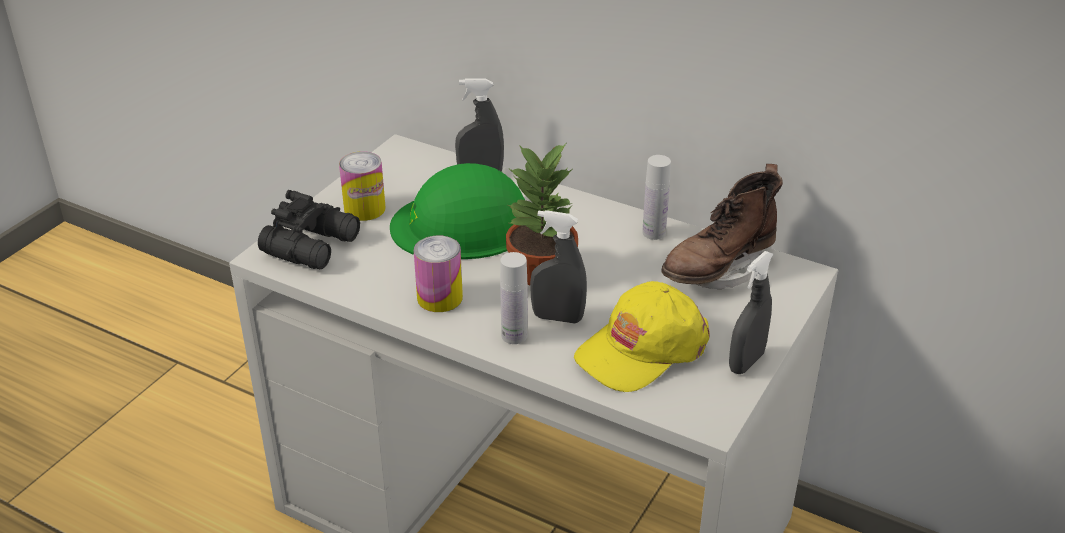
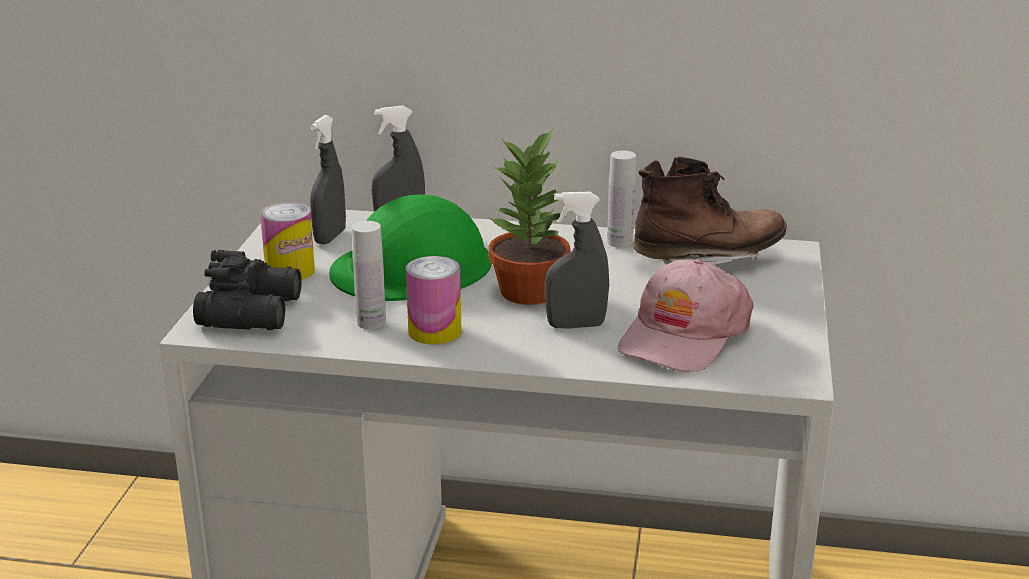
camera: 20 degrees left, 10 degrees down
(514, 335) = (541, 348): white bottle -> white bottle (371, 322)
(641, 349) = (683, 335): yellow cap -> pink cap
(718, 270) = (707, 260): brown boot -> brown boot turned 135 degrees counterclockwise
(746, 362) = (794, 326): grey spray bottle -> grey spray bottle (330, 237)

